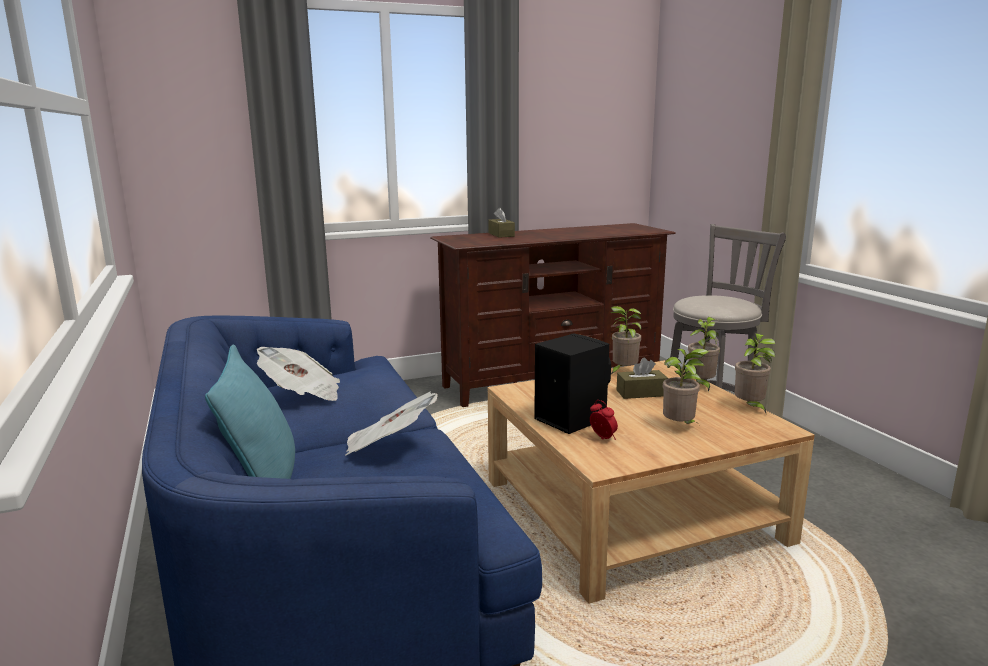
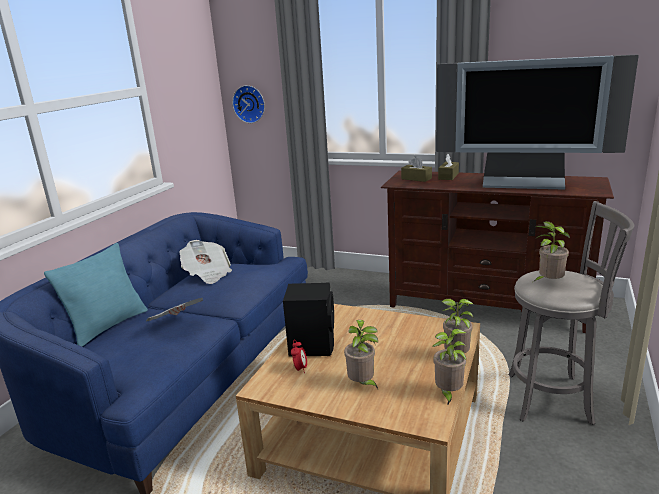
camera: 45 degrees right, 5 degrees up
(177, 156) = (250, 104): none -> wall clock
(584, 232) = (523, 183): none -> television
(623, 372) = (423, 322): potted plant -> potted plant (548, 283)
(641, 393) = (397, 345): brown tissue box -> brown tissue box (416, 178)

